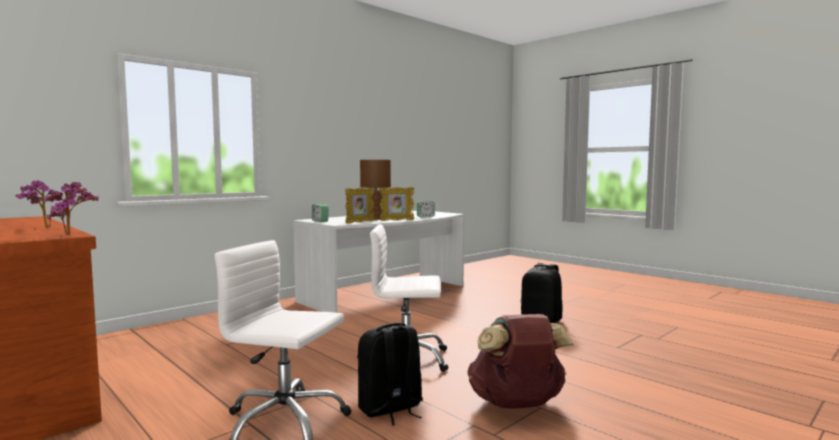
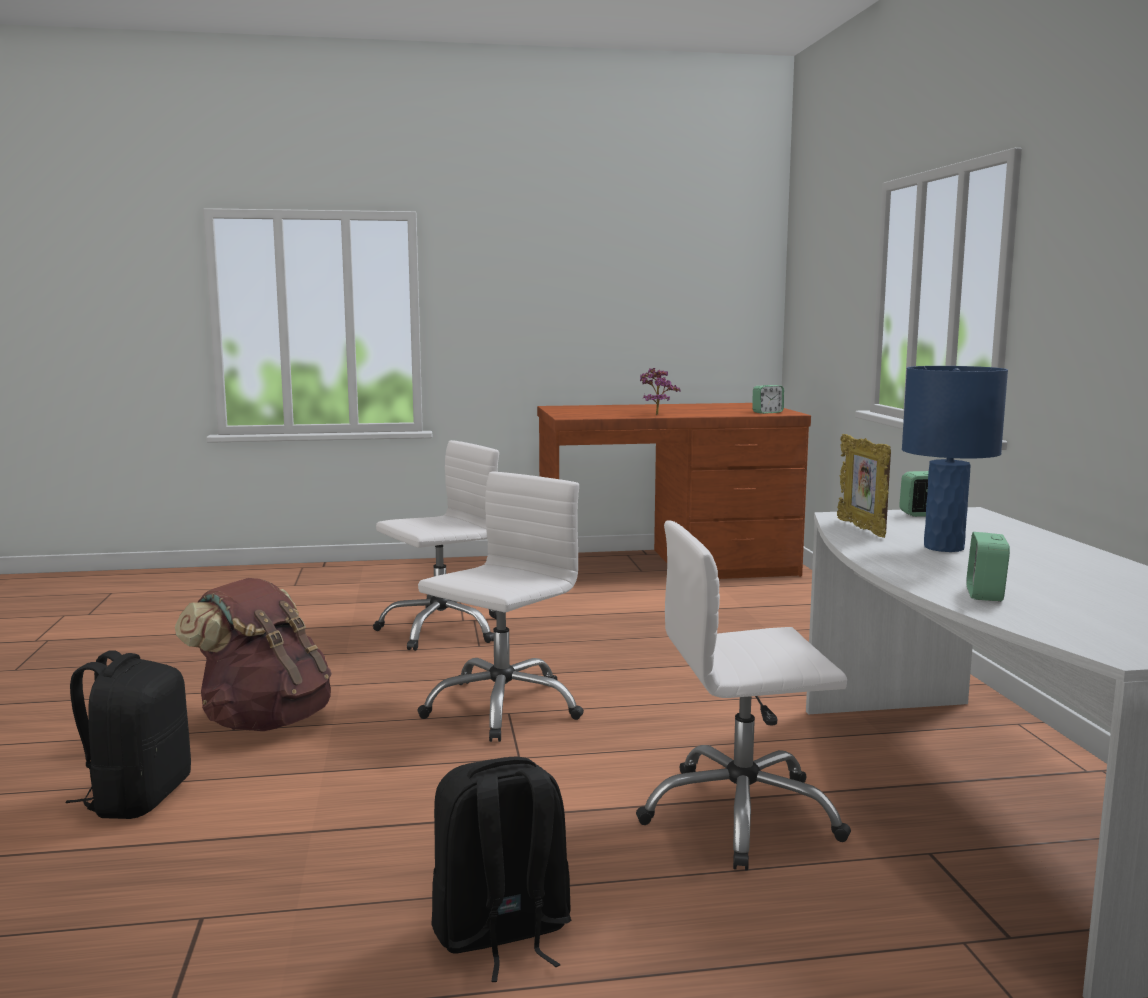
camera: 125 degrees right, 5 degrees up
(22, 219) = (767, 412): none -> alarm clock
(72, 235) = (569, 417): potted plant -> none
(376, 219) = (944, 547): brown table lamp -> blue table lamp
(390, 409) = (385, 666): black backpack -> black backpack (137, 798)
(397, 220) = (878, 554): picture frame -> none
(436, 311) = (741, 815): none -> white office chair

